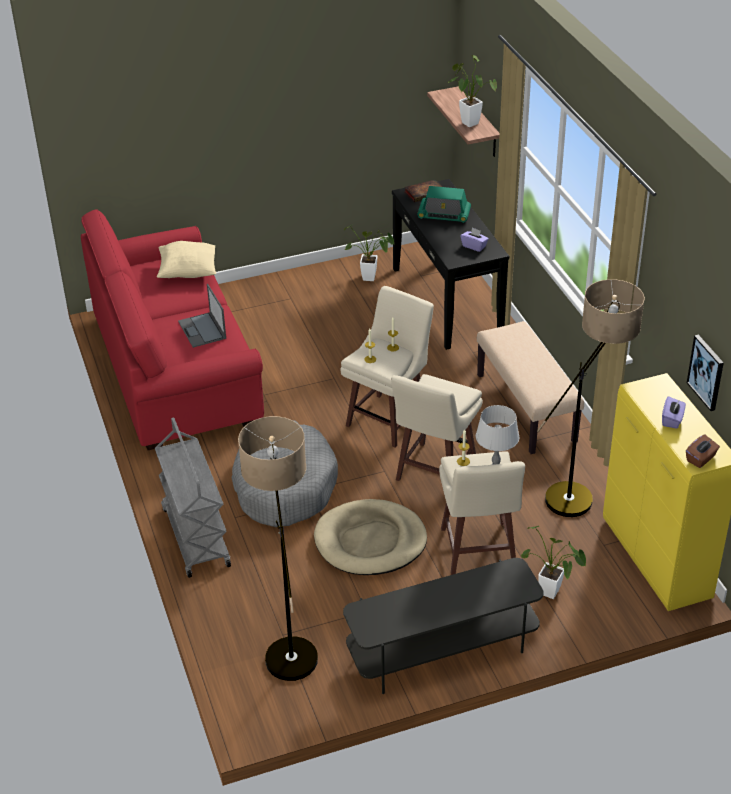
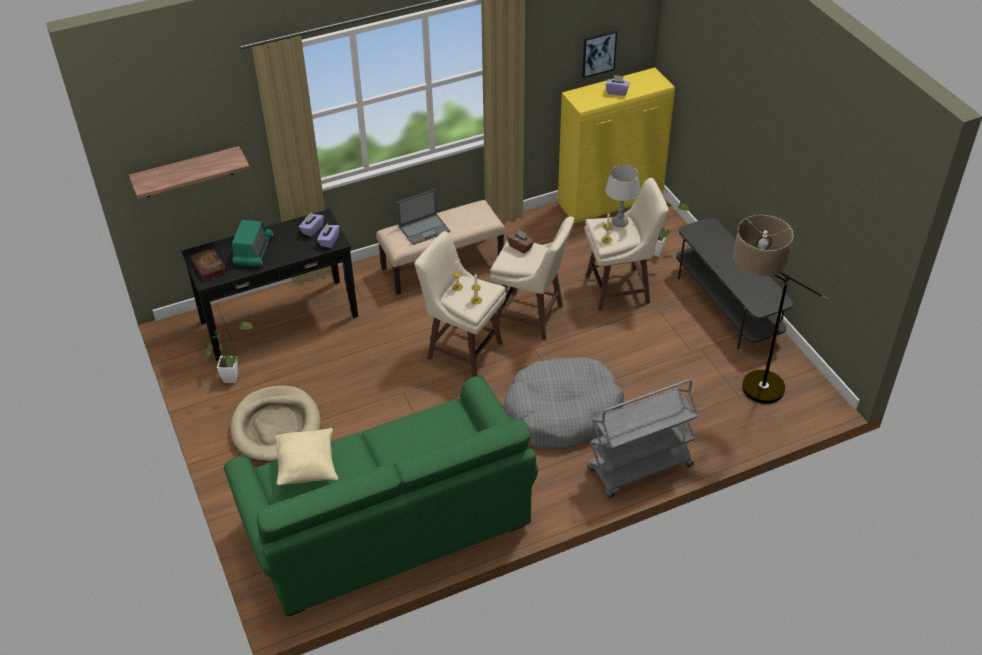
camera: 95 degrees left, 5 degrees up
(176, 368) = (387, 524): red sofa -> green sofa
(202, 330) = (418, 439): laptop -> laptop (425, 229)
(370, 541) = (622, 351): beige dog bed -> beige dog bed (276, 427)
(455, 256) = (329, 241): none -> purple tissue box
(467, 122) = (210, 166): potted plant -> none
(582, 492) = (544, 235): floor lamp -> none
(701, 459) = (656, 82): brown tissue box -> brown tissue box (520, 247)

